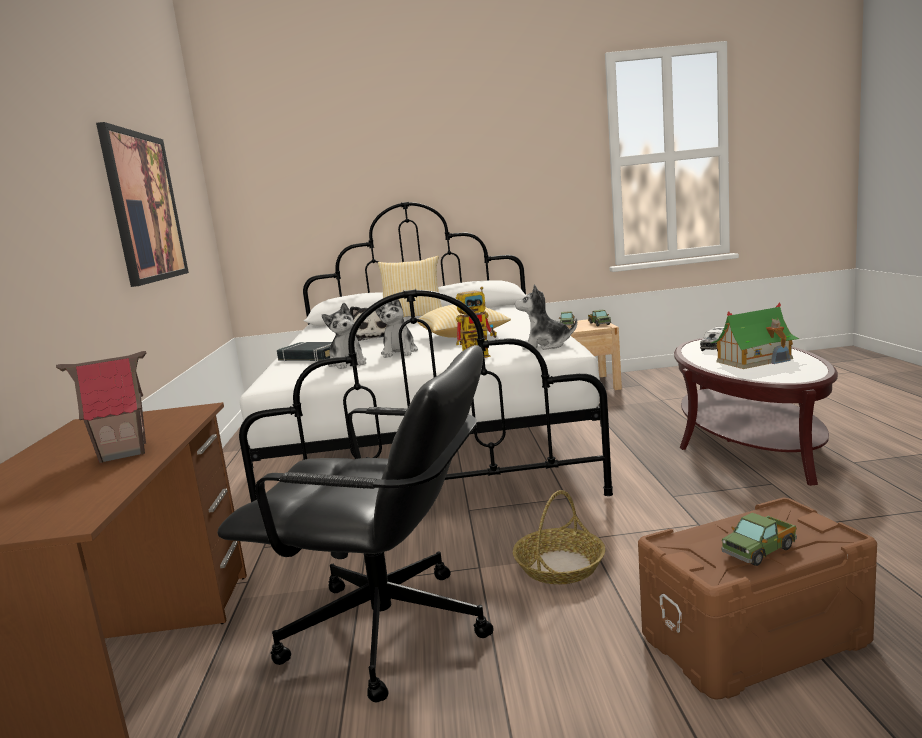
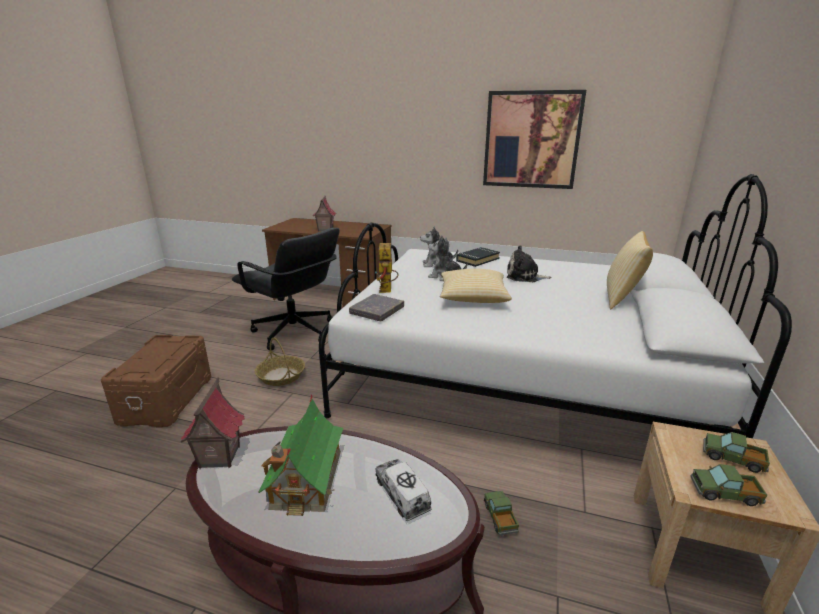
camera: 110 degrees right, 10 degrees up
(388, 632) = (294, 333): black office chair -> black office chair turned 90 degrees counterclockwise
(545, 346) = (377, 311): plush toy -> grey book
(759, 551) = (150, 354): toy truck -> toy truck (500, 518)
(798, 378) = (219, 457): none -> toy house

